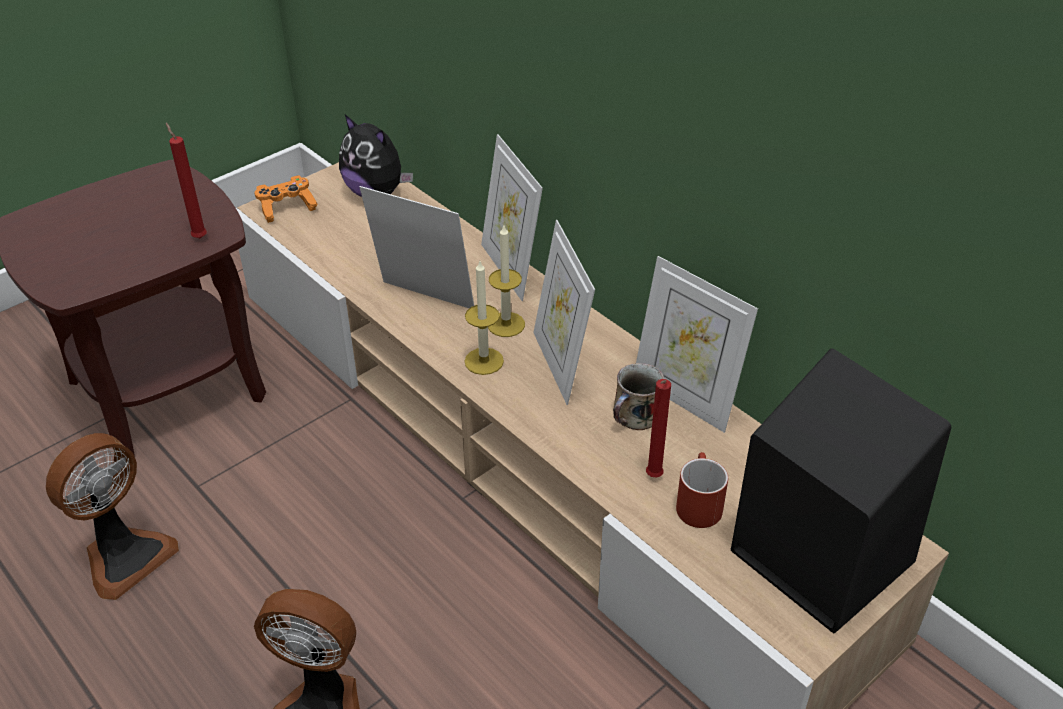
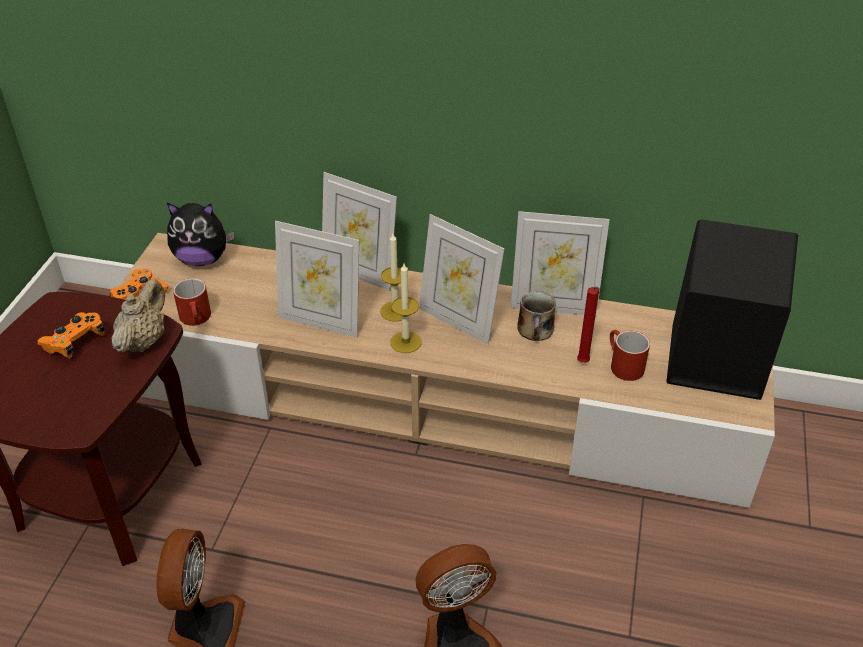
camera: 35 degrees left, 0 degrees up
(145, 213) = (75, 342): none -> orange game controller
(198, 237) = (144, 340): red candle -> beige teapot
(315, 248) = (197, 319): none -> red mug
(423, 301) = (321, 321): picture frame -> picture frame turned 150 degrees counterclockwise

